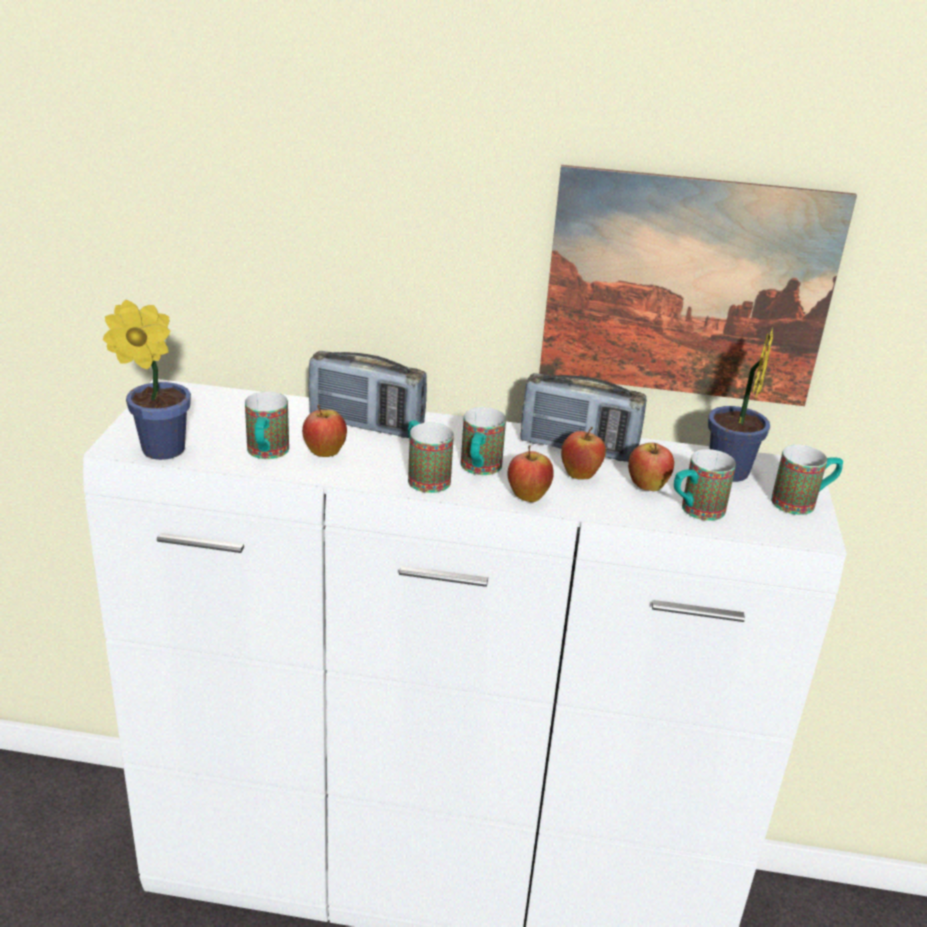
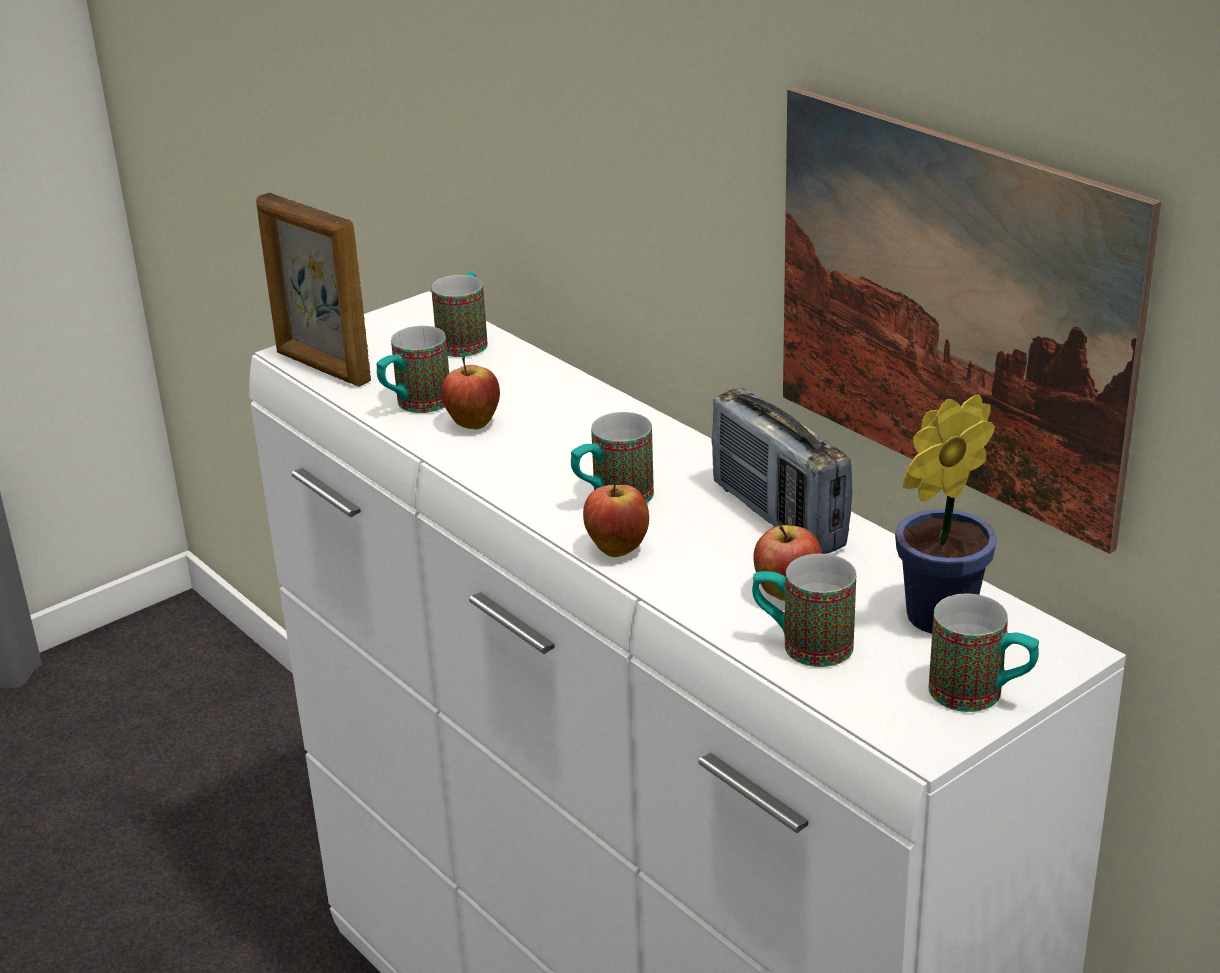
camera: 45 degrees right, 0 degrees up
(157, 449) = (322, 368): potted plant -> picture frame
(366, 425) = (566, 407): radio -> none
(424, 477) = (538, 485): mug -> mug (465, 341)
(580, 475) = (724, 549): apple -> none

